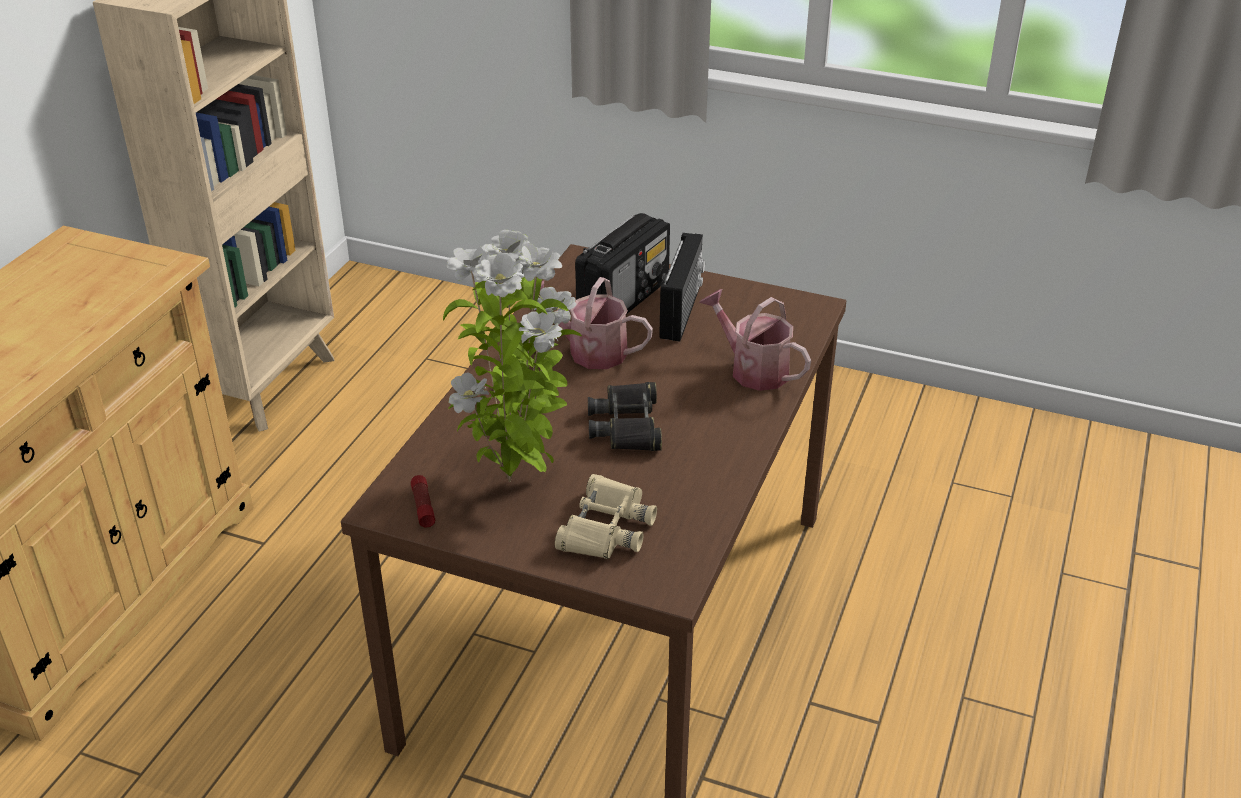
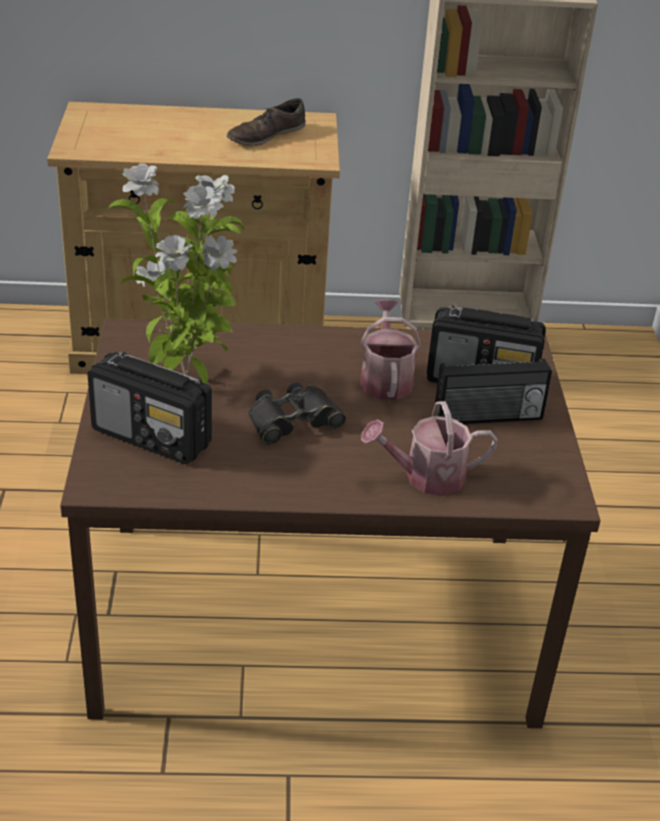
camera: 65 degrees right, 0 degrees up
(69, 285) = (266, 135): none -> brown shoe
(423, 506) = (136, 347): flashlight -> none
(606, 527) = (152, 437): beige binoculars -> radio
(753, 369) = (426, 477): watering can -> watering can turned 120 degrees counterclockwise

